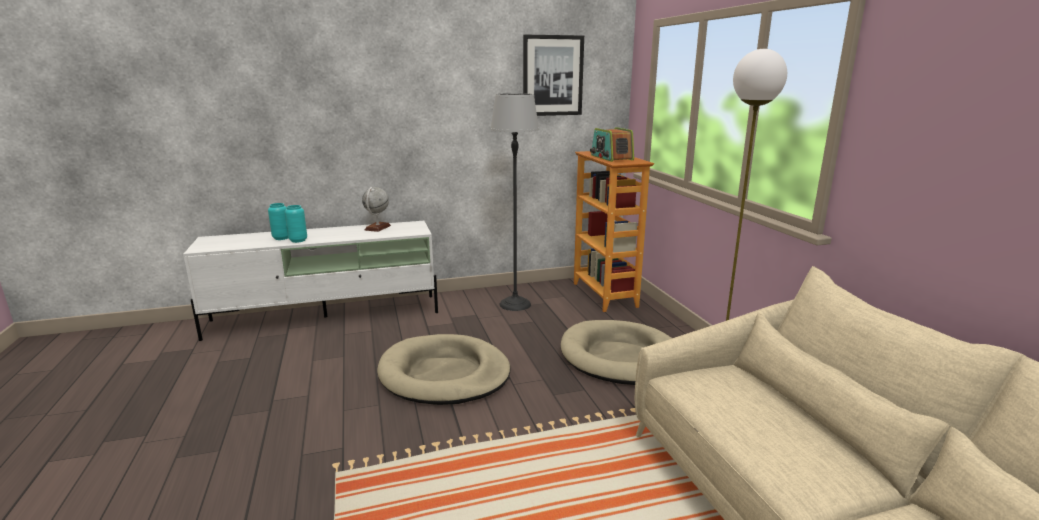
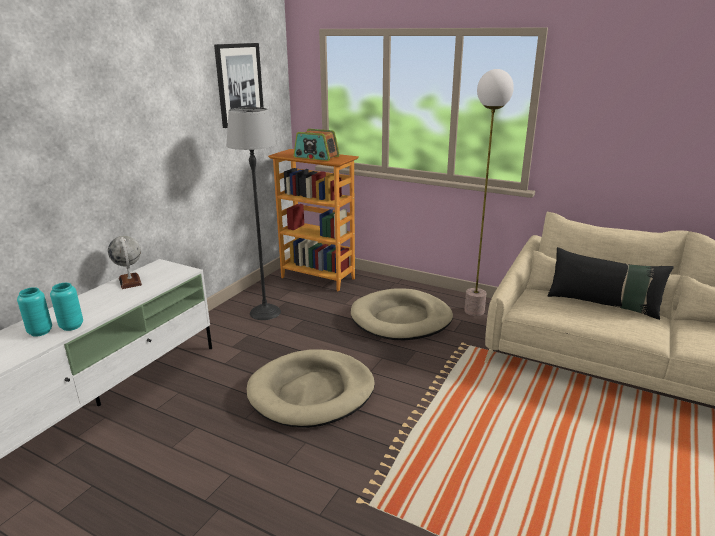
camera: 45 degrees left, 5 degrees up
(804, 423) = (603, 304): none -> black pillow

